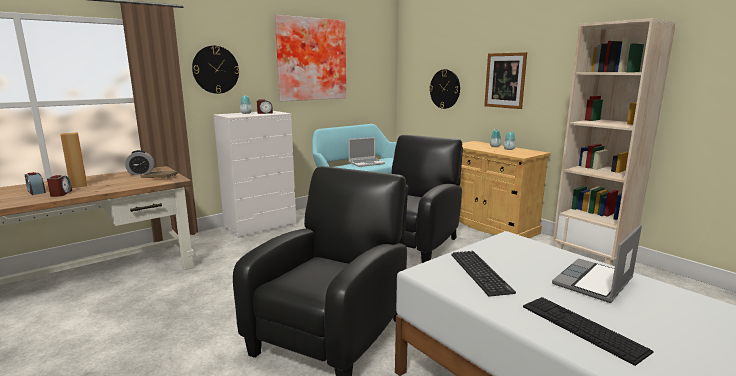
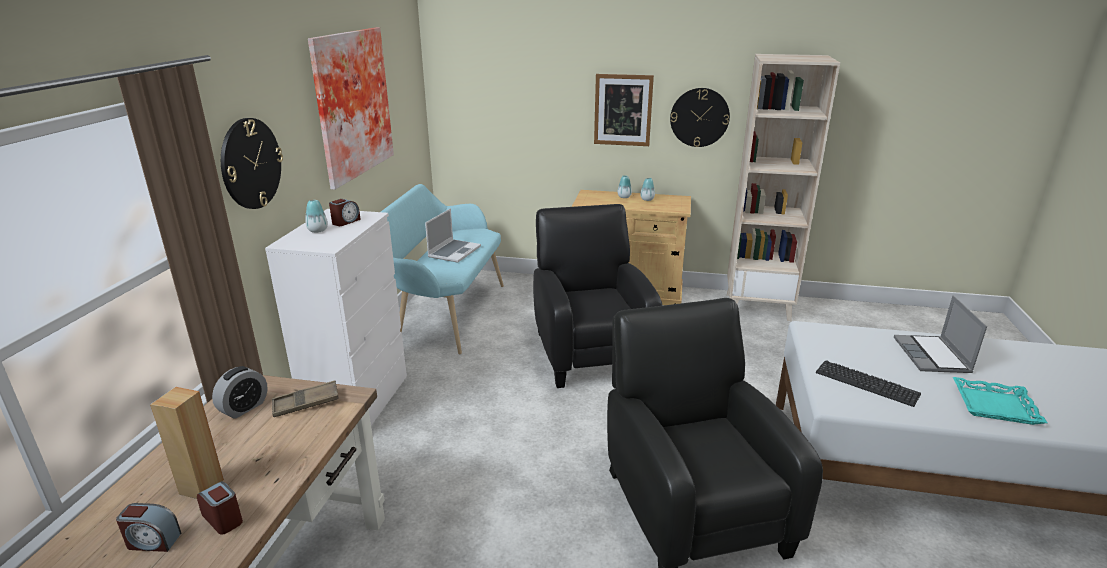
camera: 40 degrees left, 10 degrees up
(445, 89) = (524, 120): wall clock -> wall clock (699, 117)
(582, 327) = (995, 405): keyboard -> turquoise tray

